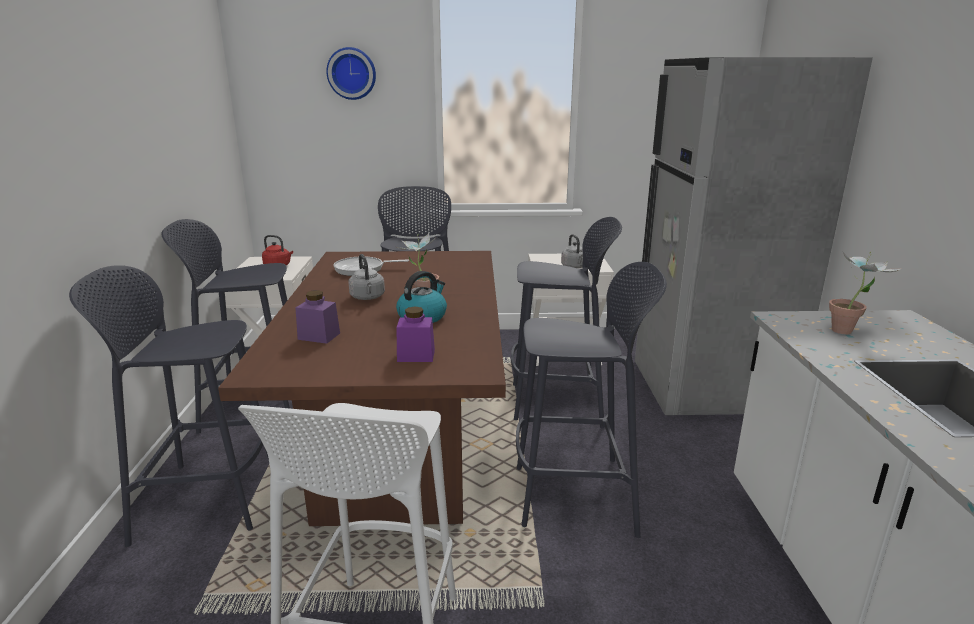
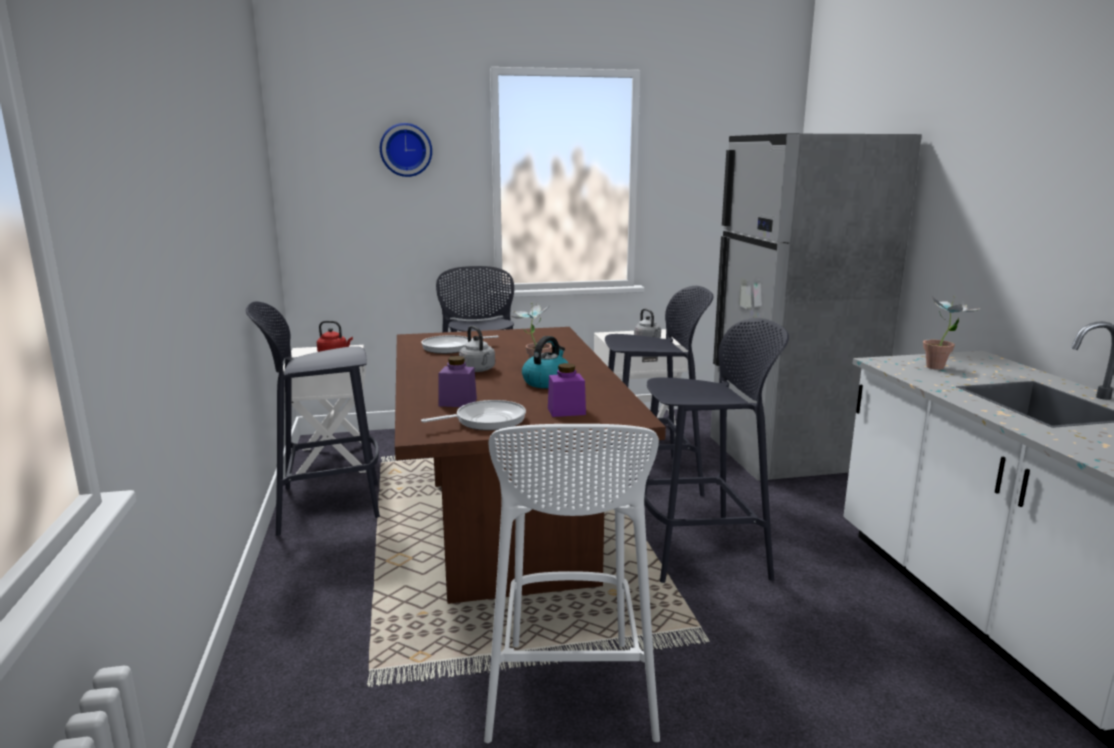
camera: 10 degrees left, 5 degrees down
(205, 500) = (323, 593): grey stool -> none
(328, 361) = (486, 420): none -> frying pan

